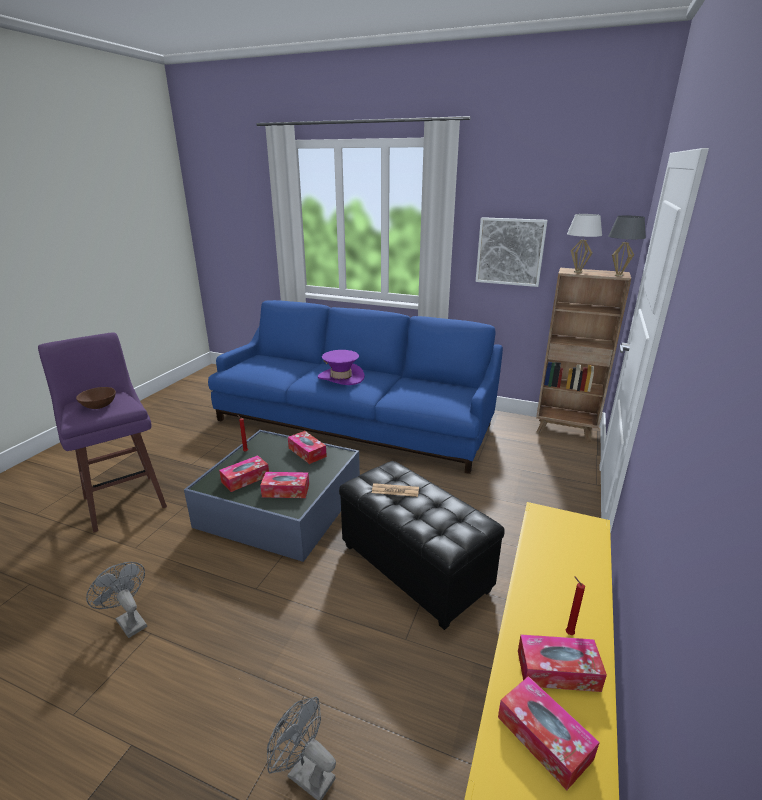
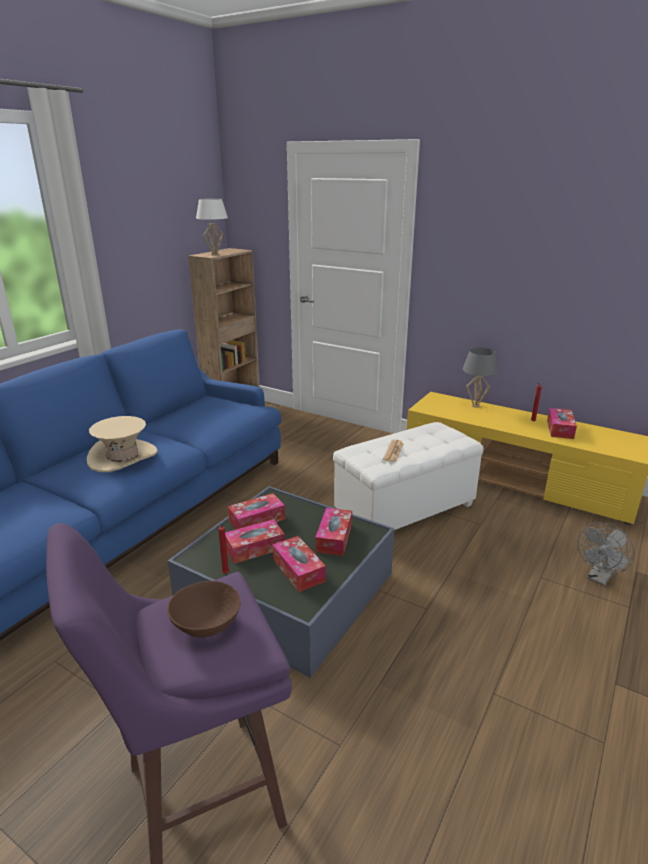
camera: 80 degrees left, 0 degrees up
(128, 621) = (478, 720): grey fan -> none
(341, 377) = (122, 457): purple hat -> beige hat
(415, 568) = (404, 509): black ottoman -> white ottoman
(510, 251) = (141, 249): picture -> none
(544, 737) = (602, 440): tissue box -> tissue box (255, 548)
(618, 275) = (240, 250): grey table lamp -> grey table lamp (475, 406)

